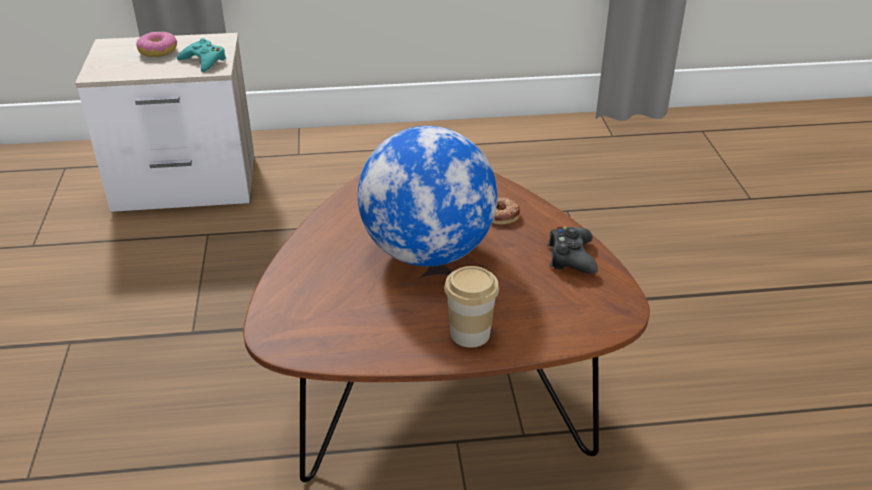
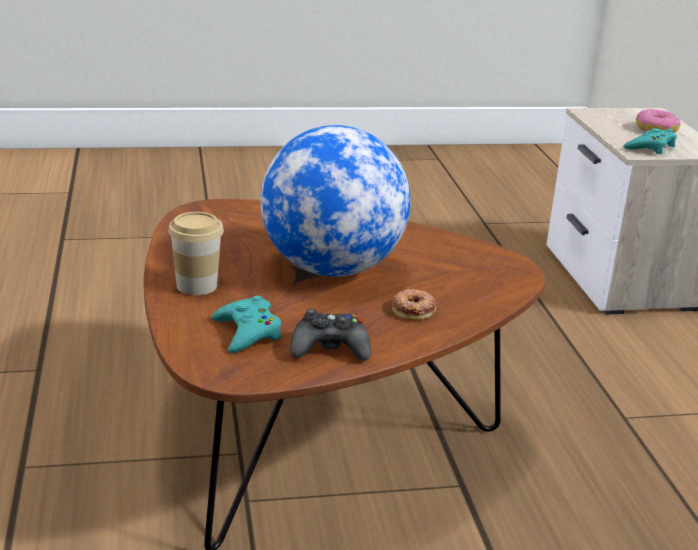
camera: 85 degrees right, 10 degrees down
(554, 300) = (247, 332): none -> turquoise game controller

